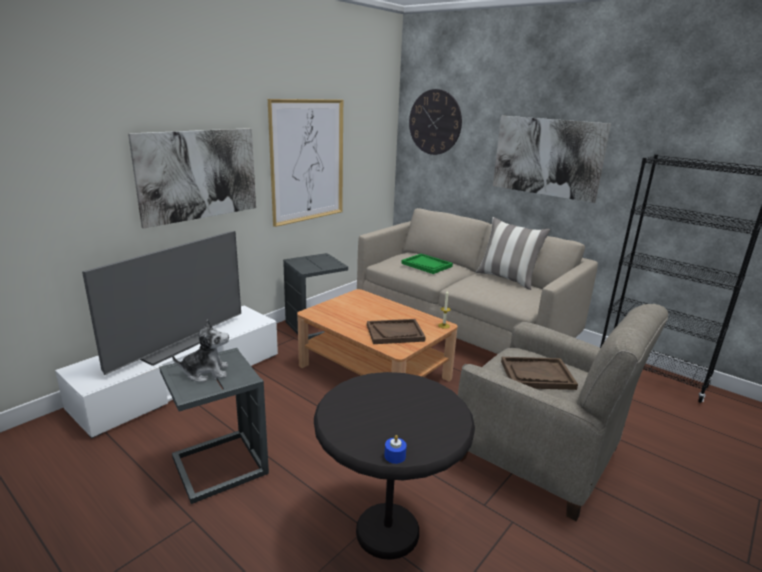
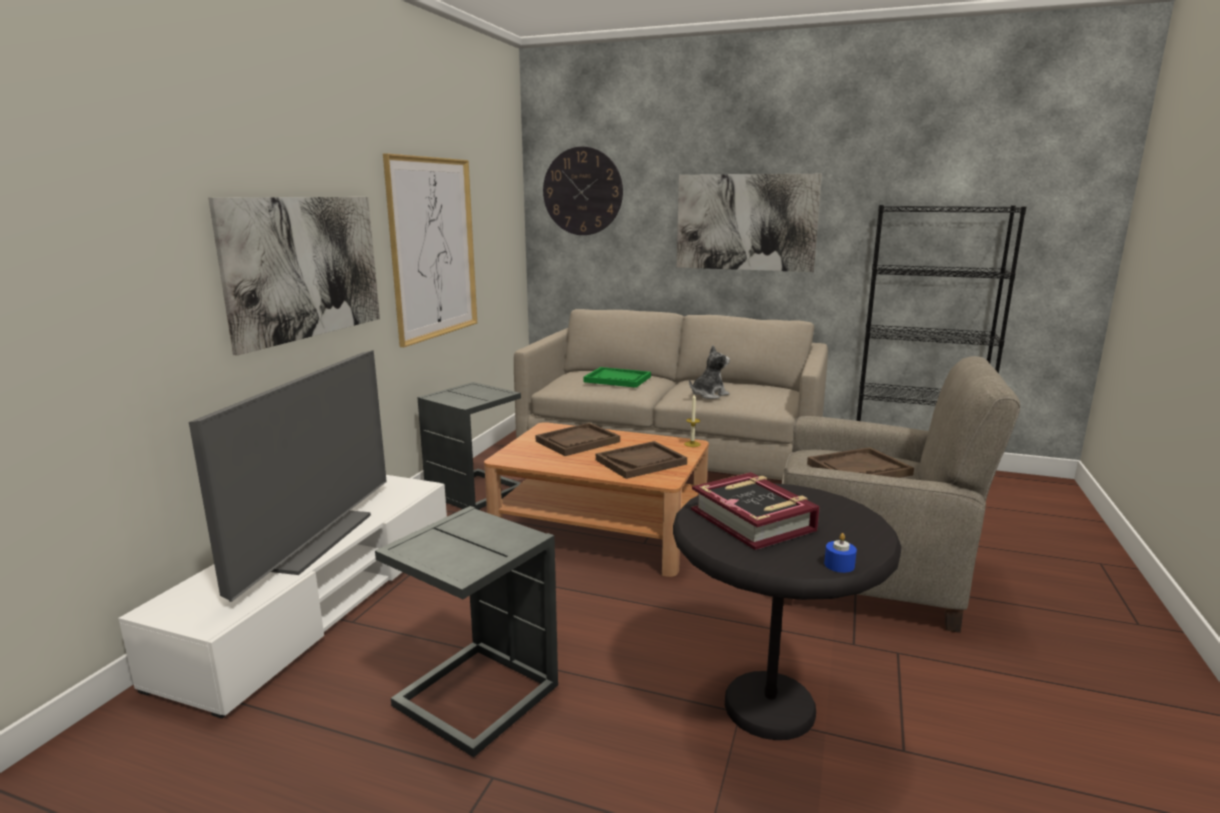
camera: 20 degrees left, 5 degrees down
(206, 372) = (458, 543): plush toy -> plush toy (708, 395)
(368, 308) = (577, 441): none -> brown tray
(376, 404) = (753, 520): none -> book
(507, 279) = (726, 381): pillow -> none

